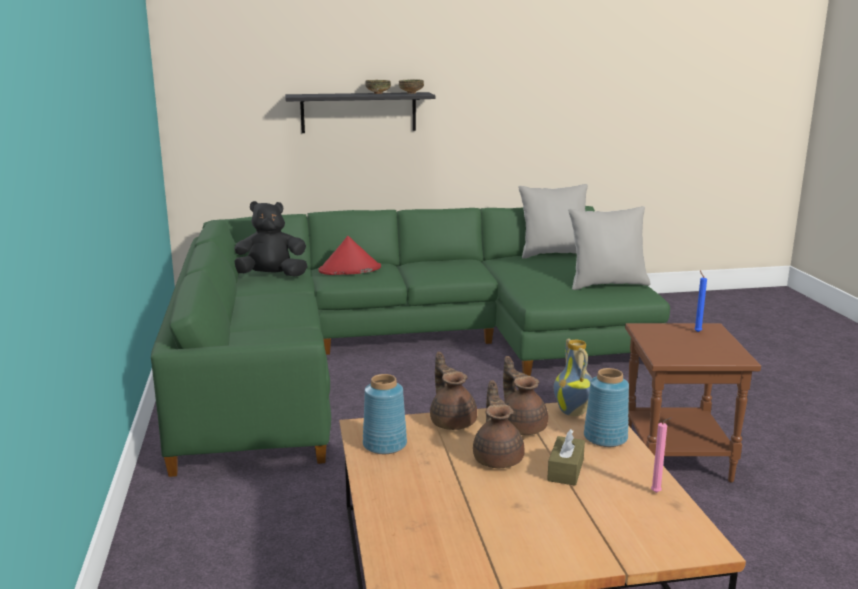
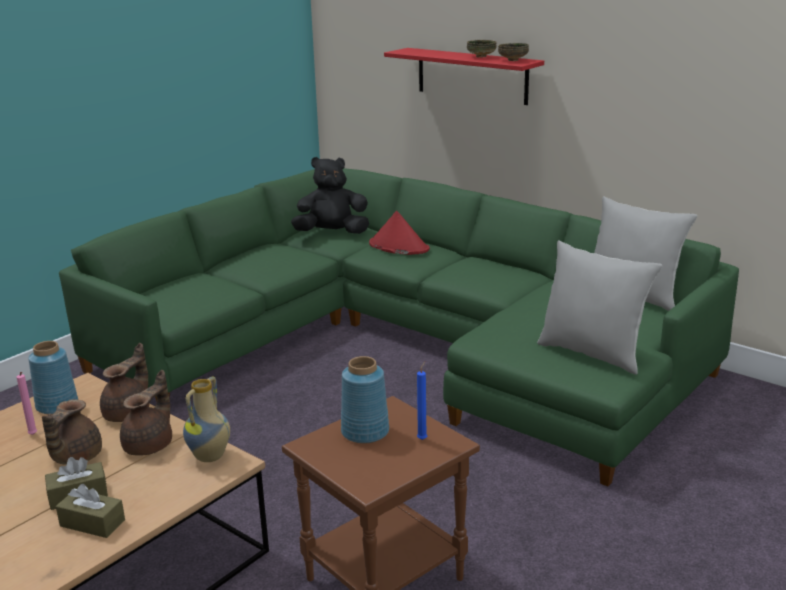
camera: 50 degrees right, 5 degrees up
(270, 276) = (332, 233): black plush toy -> black plush toy turned 45 degrees counterclockwise
(358, 112) = (472, 75): black shelf -> red shelf
(498, 458) = (75, 457): brown teapot -> brown teapot turned 150 degrees clockwise
(605, 437) = (167, 491): blue vase -> blue vase (365, 431)
(618, 474) = (92, 523): none -> brown tissue box
(657, 492) = (70, 556): pink candle -> pink candle (33, 435)

